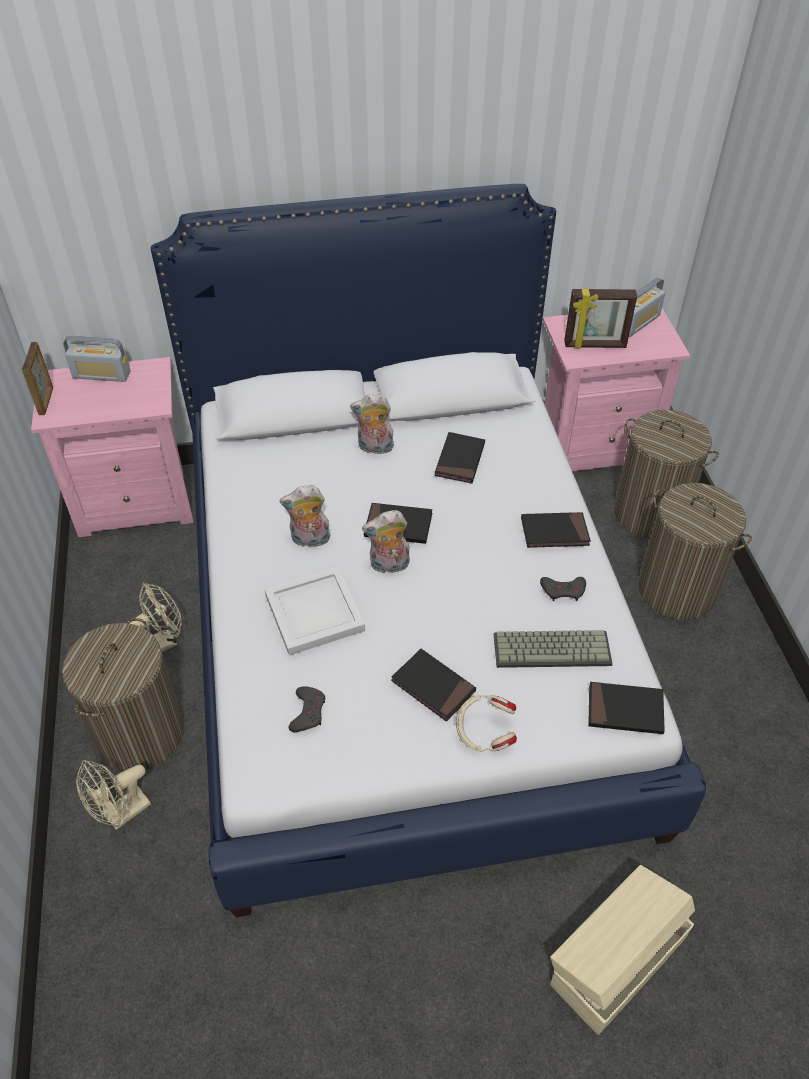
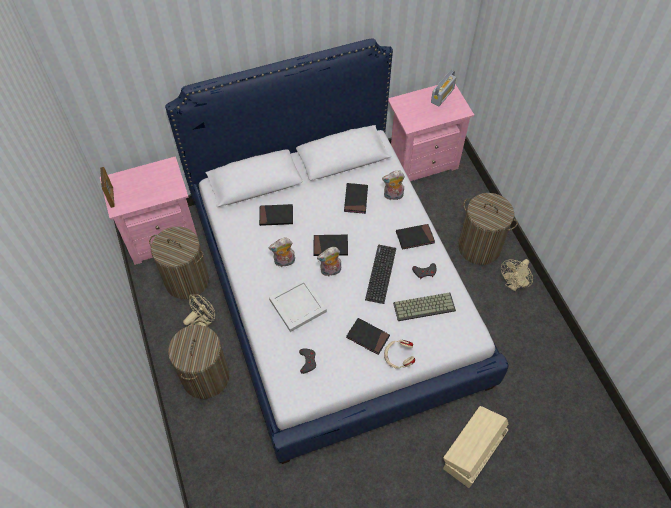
camera: 10 degrees left, 10 degrees up
(102, 375) = (139, 174): radio -> none
(121, 814) = (208, 422): beige fan -> beige fan (513, 284)
(374, 448) = (306, 198): plush toy -> plush toy (393, 196)
(480, 582) = (381, 274): none -> keyboard
(595, 345) = (420, 115): picture frame -> none
(625, 710) = (465, 334): black book -> black book (276, 216)
(650, 513) = (459, 201): laundry basket -> laundry basket (187, 280)

